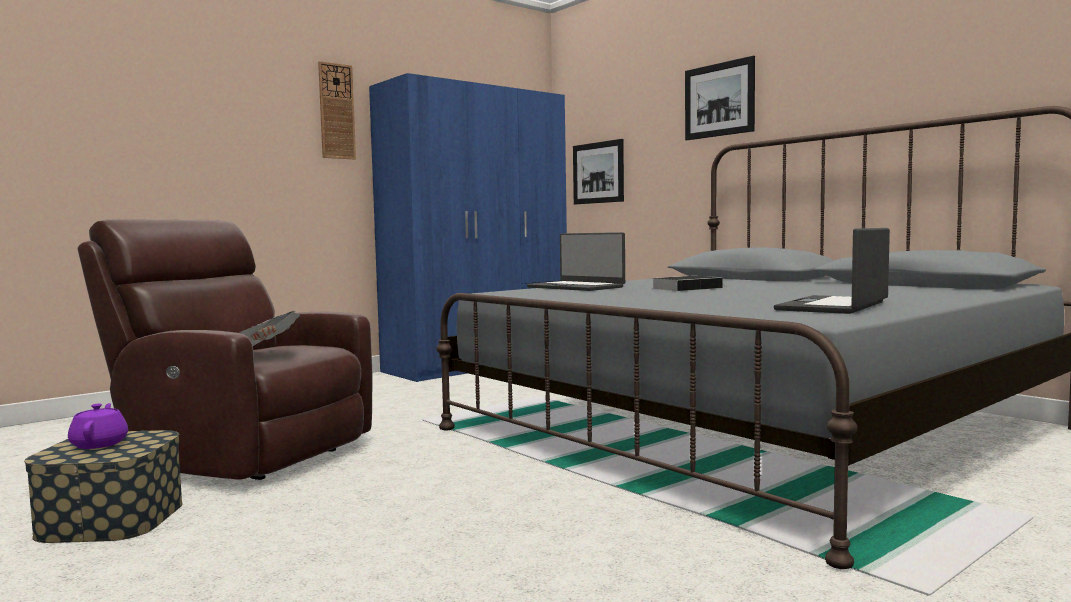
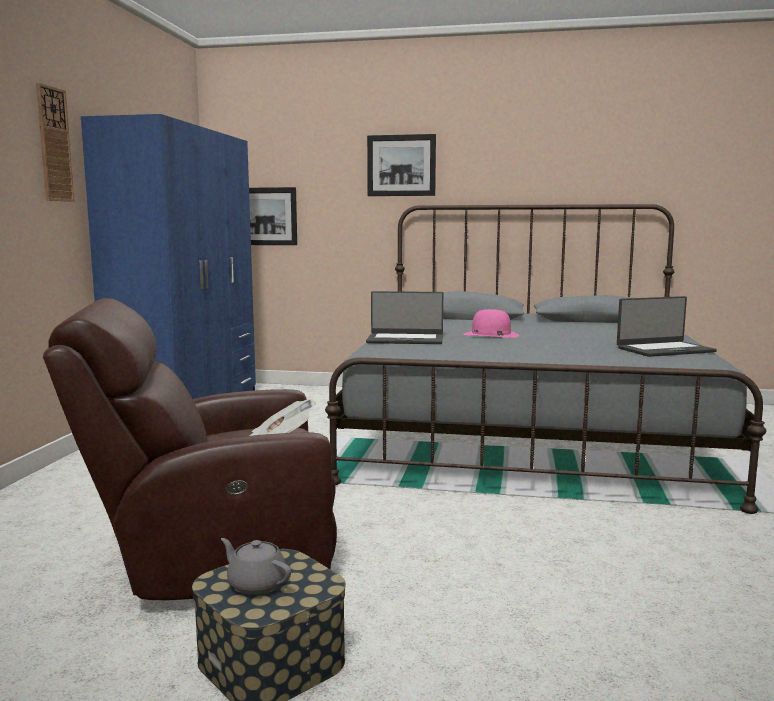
camera: 40 degrees left, 5 degrees up
(100, 444) = (256, 584): purple teapot -> grey teapot
(687, 288) = (490, 334): book -> pink hat
(834, 306) = (664, 350): laptop -> laptop turned 105 degrees counterclockwise

